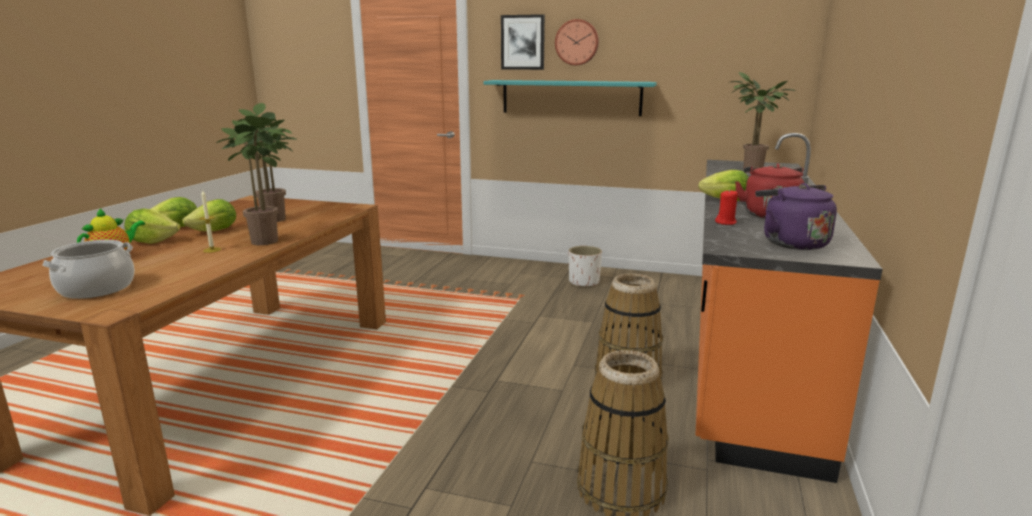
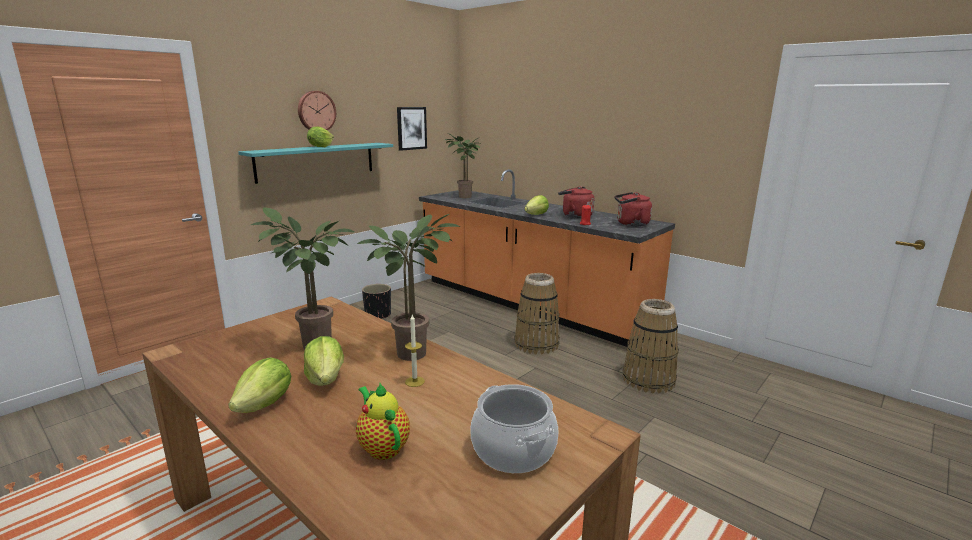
camera: 65 degrees left, 0 degrees up
(153, 241) = (323, 421): lettuce -> lettuce (320, 147)
(523, 42) = (266, 111): picture -> picture (411, 128)
(584, 282) = (378, 315): white planter -> black planter
(791, 243) = (630, 224): purple kettle -> red kettle

